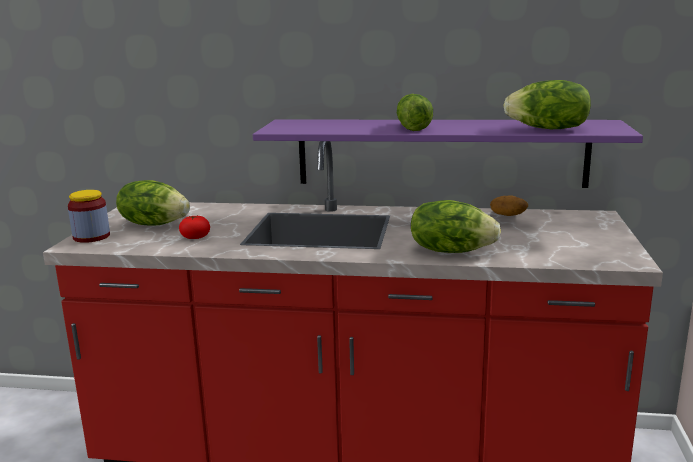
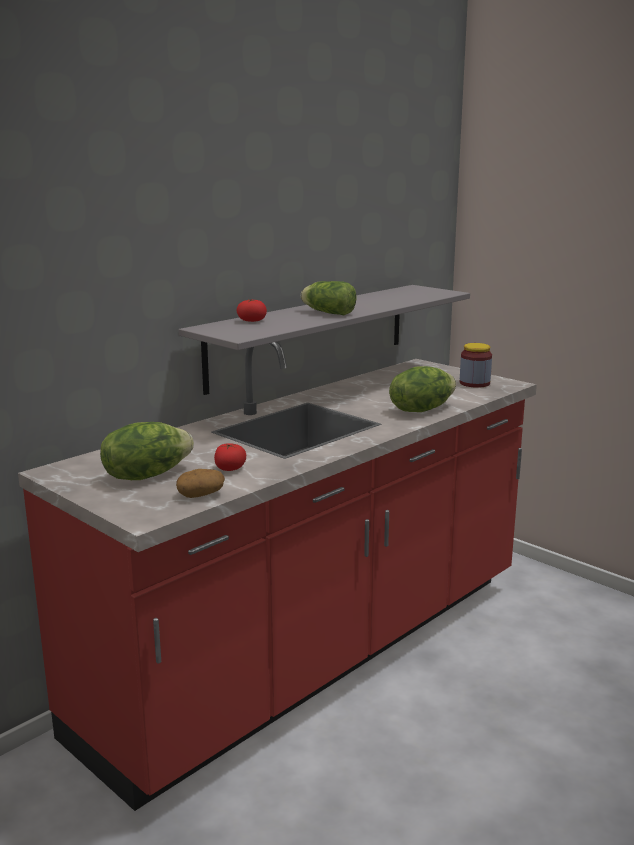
camera: 55 degrees left, 0 degrees up
(91, 237) = (131, 507): jar -> jar (474, 383)
(334, 122) = (251, 321): none -> tomato
(440, 152) = (310, 335): purple shelf -> grey shelf
(508, 215) = (375, 378): potato -> potato (201, 494)
(548, 129) = (411, 298): lettuce -> none

